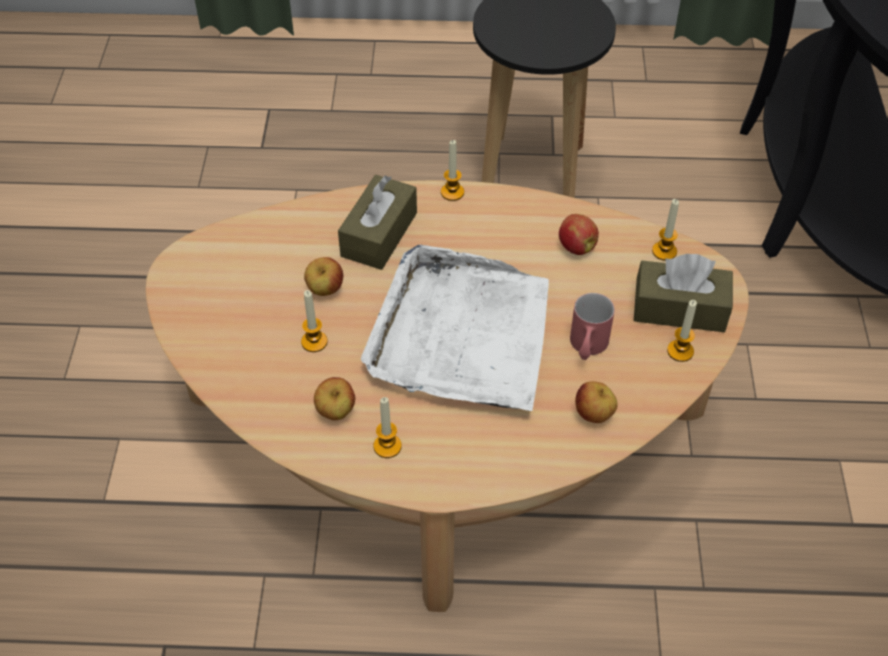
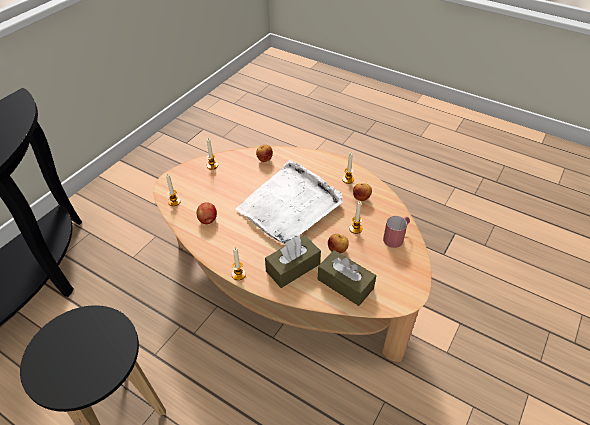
camera: 150 degrees left, 5 degrees down
(587, 348) = (245, 180): red mug -> red mug (396, 237)
(679, 309) = (195, 178): brown tissue box -> brown tissue box (345, 284)

